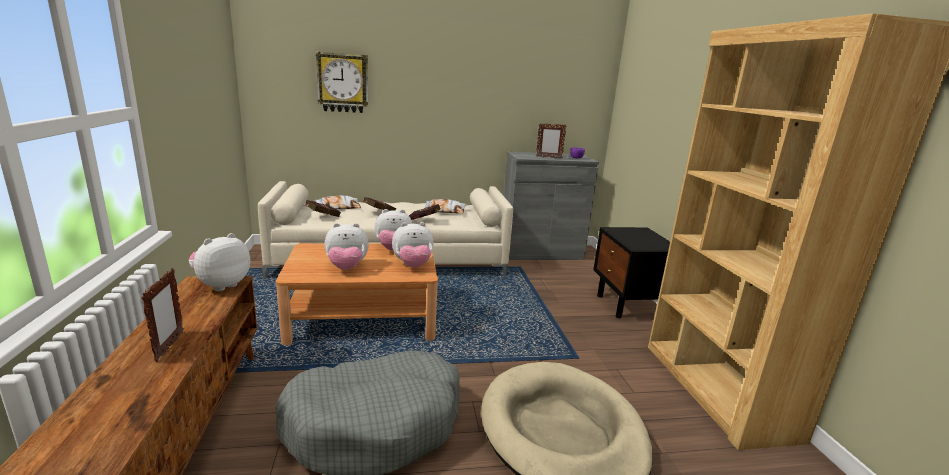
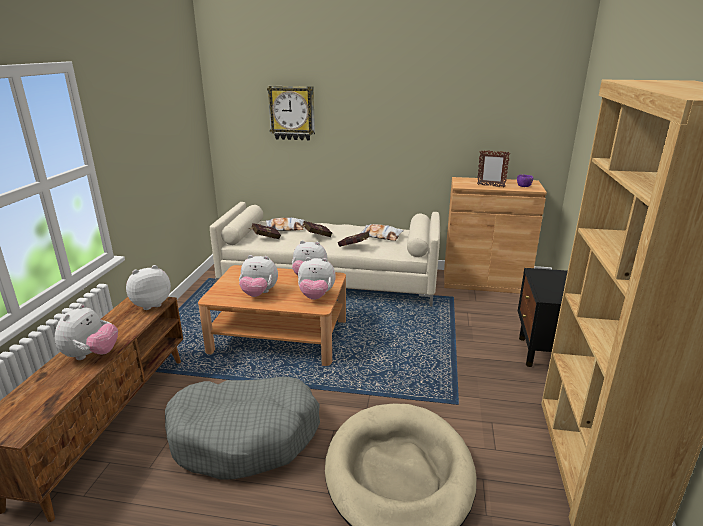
camera: 20 degrees right, 5 degrees up
(169, 347) = (91, 355): picture frame -> plush toy
(540, 252) = (484, 282): grey cabinet -> brown cabinet

